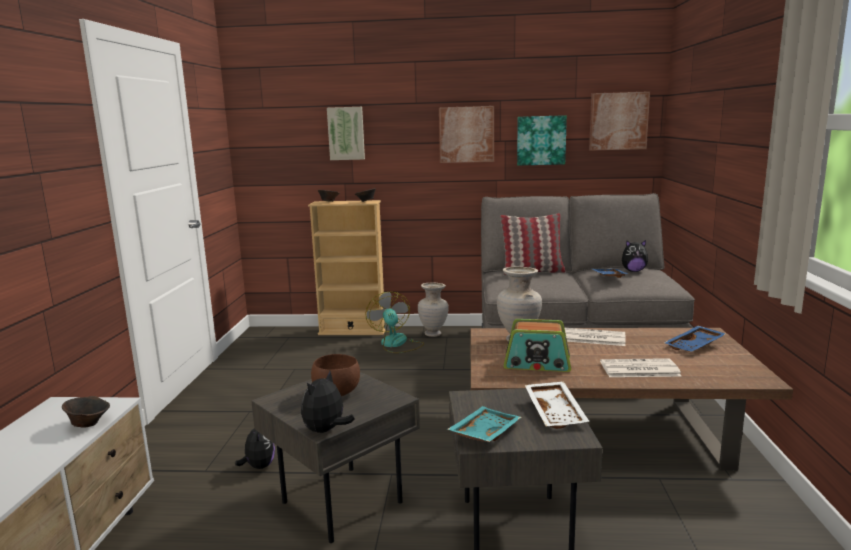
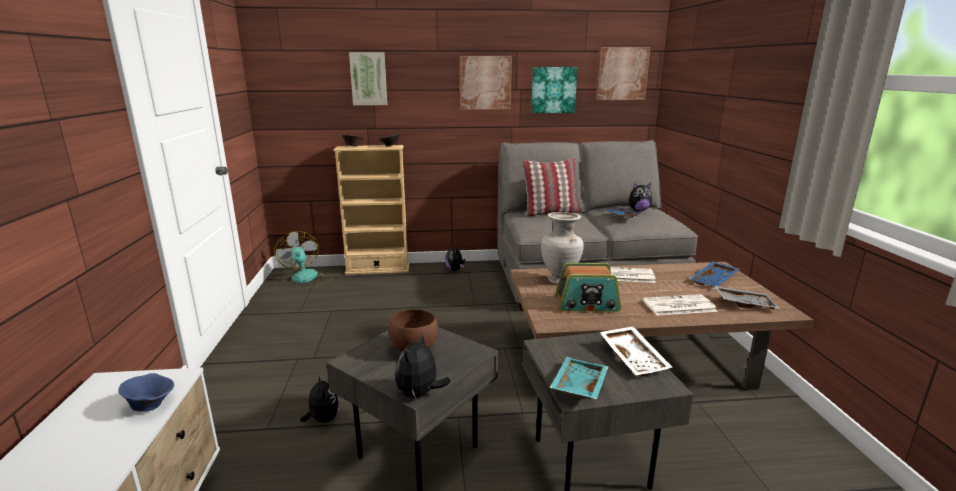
camera: 10 degrees left, 5 degrees up
(89, 424) = (151, 405): brown bowl -> blue bowl
(396, 344) = (423, 281): fan -> fan (306, 279)
(433, 334) = (455, 270): beige vase -> plush toy
(717, 370) = (744, 303): none -> grey tray

